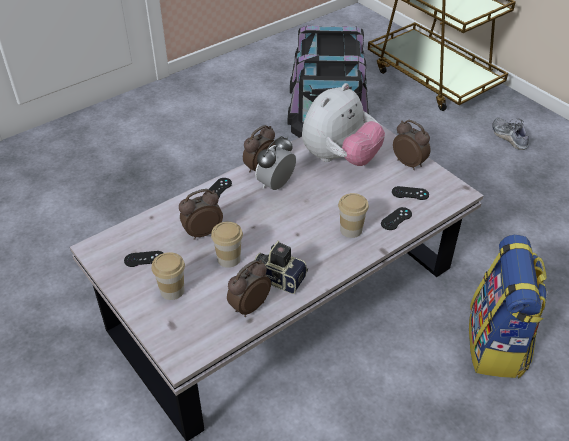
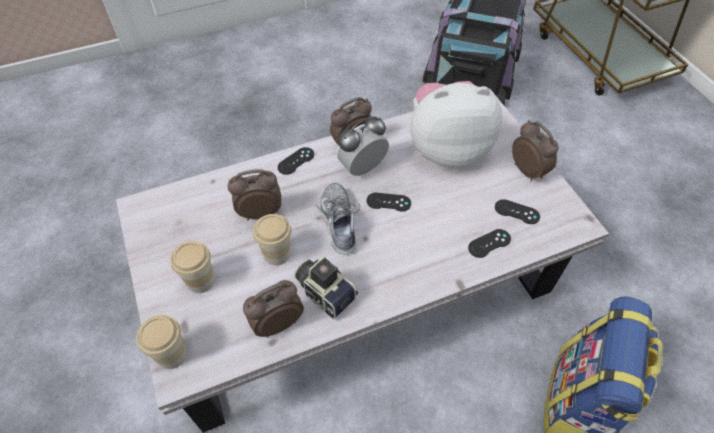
camera: 15 degrees right, 10 degrees up
(144, 259) = (186, 233): black game controller -> black game controller (388, 202)
(340, 158) = (447, 148): plush toy -> plush toy turned 150 degrees counterclockwise
(351, 230) = (430, 246): cup -> cup (172, 354)
(509, 137) = (667, 141): shoe -> shoe (339, 222)

